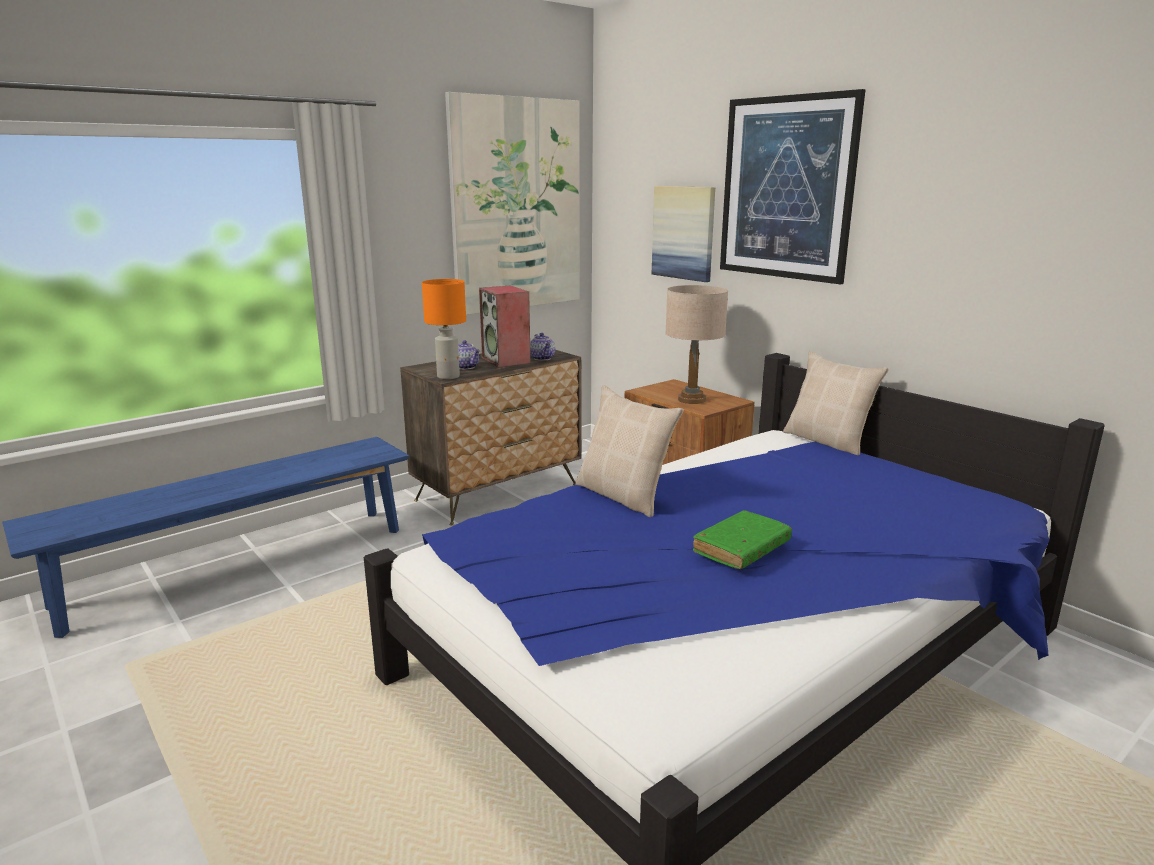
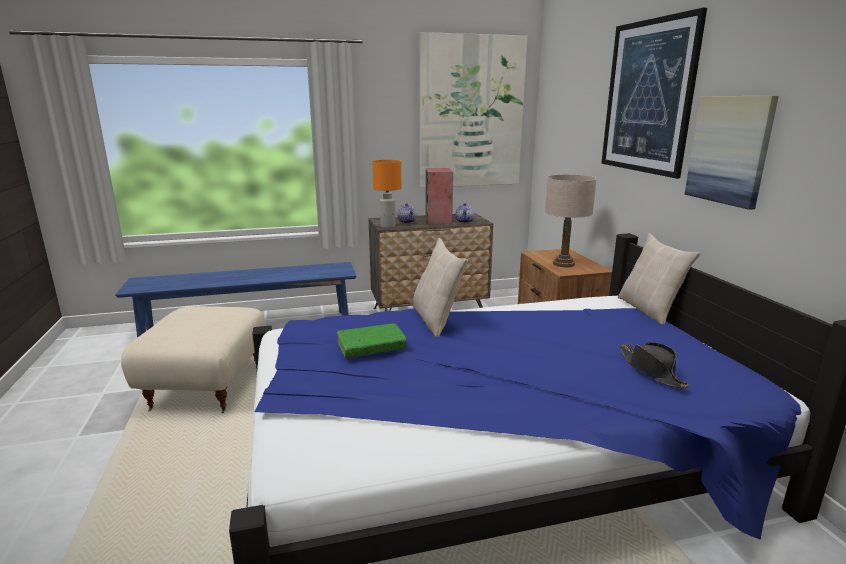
camera: 25 degrees right, 0 degrees up
(251, 670) = (206, 385): none -> beige ottoman
(683, 233) = (584, 134): picture -> picture (729, 150)
(741, 549) = (471, 371): green book -> green book (371, 347)
(908, 507) = (652, 370): none -> black hat

